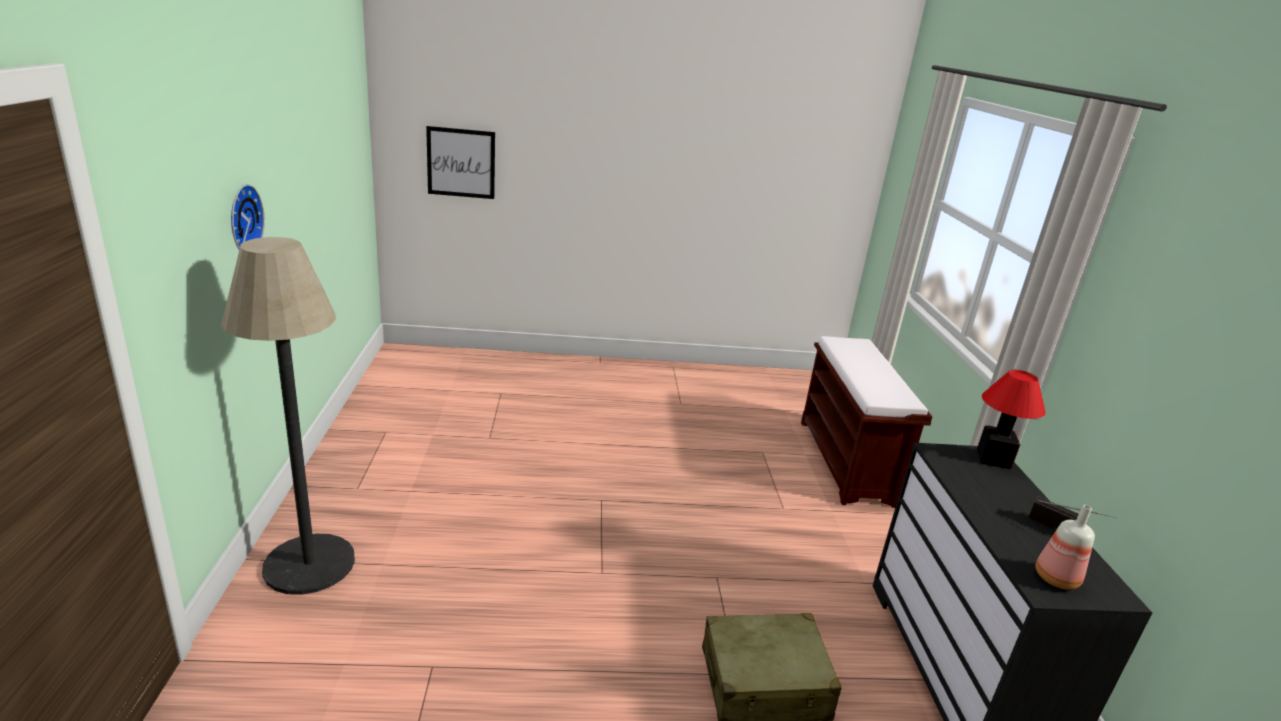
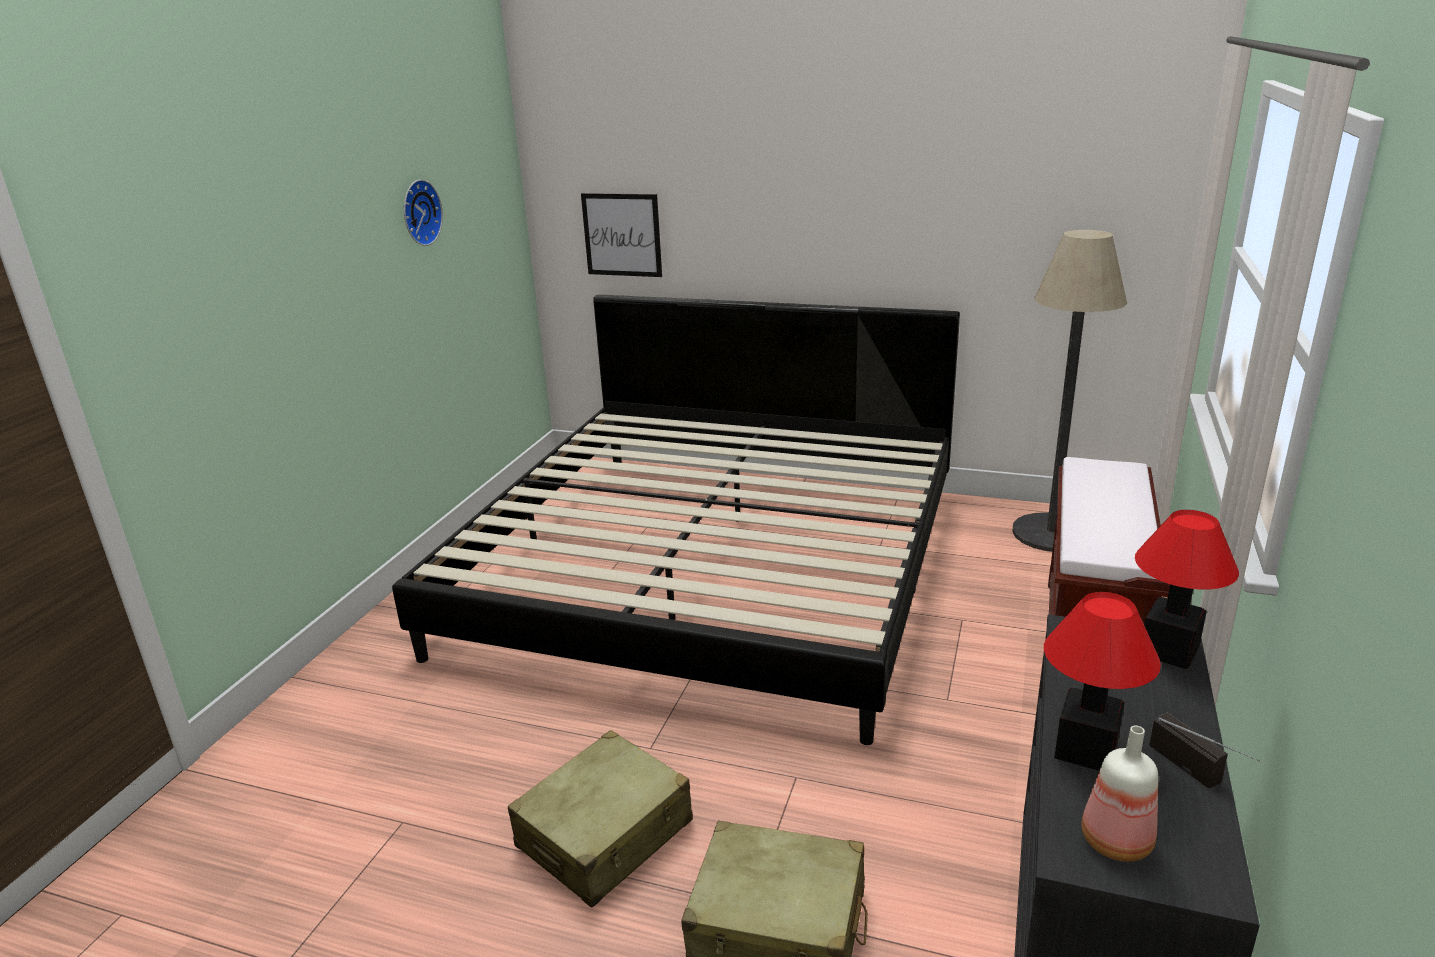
camera: 25 degrees right, 0 degrees up
(242, 220) = (280, 310): wall clock -> wall clock (418, 212)
(309, 564) = (346, 691): floor lamp -> floor lamp (1051, 533)
(569, 429) = (712, 568): none -> bed
(606, 644) = (605, 835): none -> beige suitcase
(1000, 525) = (1087, 750): none -> table lamp

